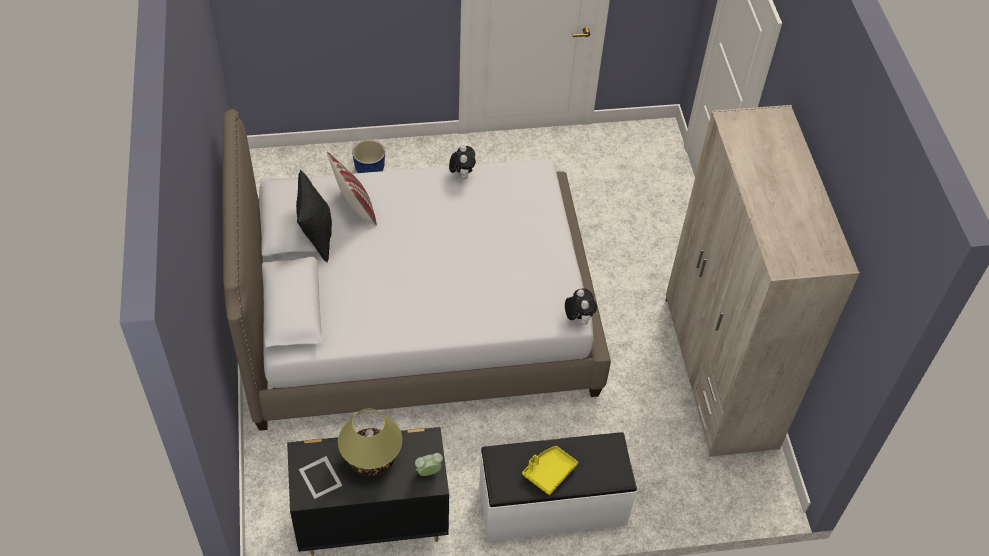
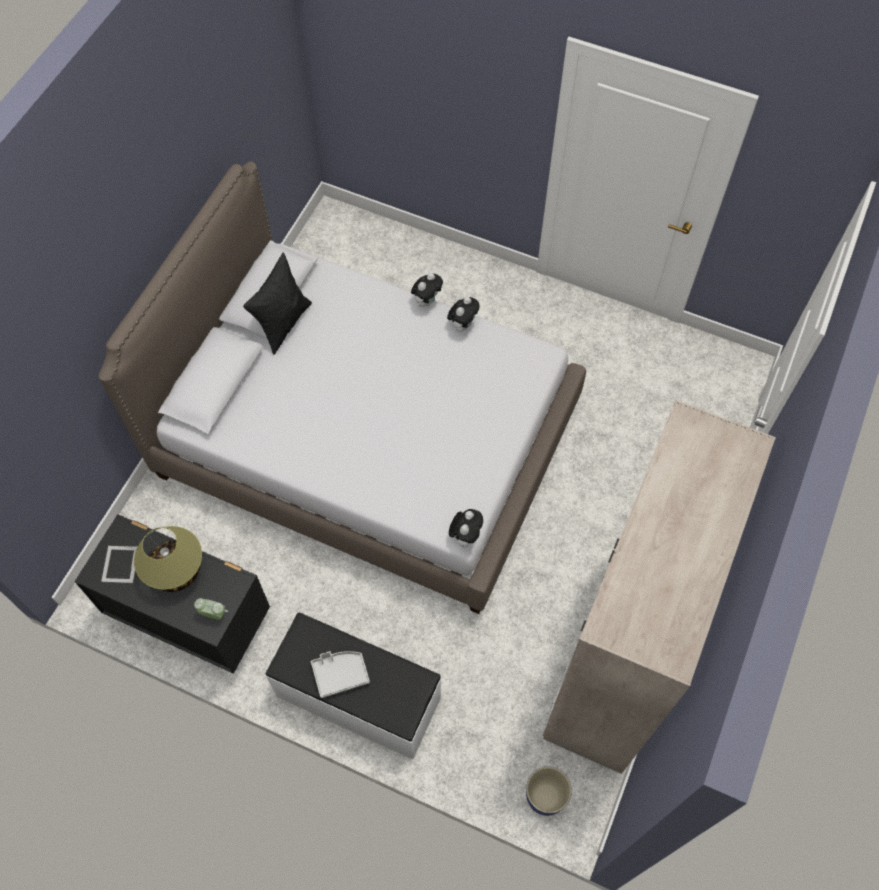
camera: 35 degrees right, 10 degrees up
(354, 207) = (338, 310): pillow -> none
(370, 171) = (425, 272): planter -> planter (545, 797)
(420, 170) = (427, 301): none -> plush toy
(549, 472) = (340, 674): yellow tray -> grey tray

